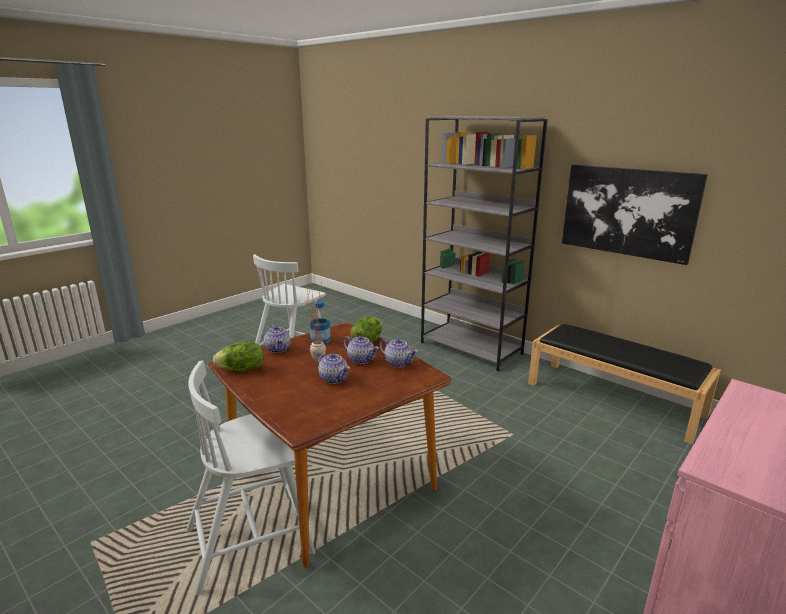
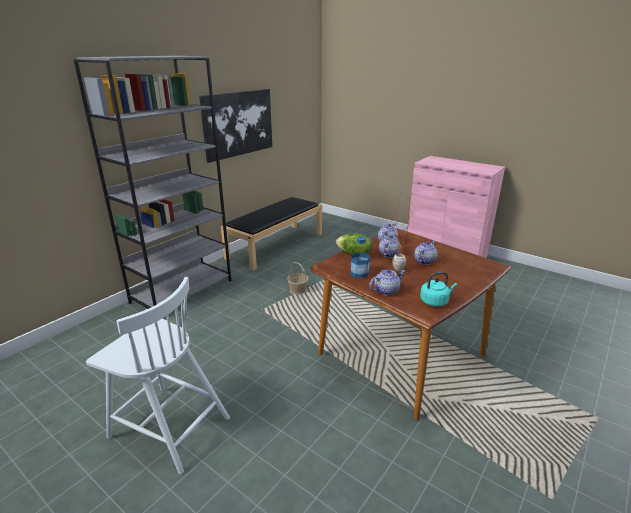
camera: 95 degrees left, 5 degrees up
(242, 369) = (435, 301): lettuce -> turquoise kettle
(252, 539) = (479, 385): white chair -> none
(482, 414) = (298, 290): none -> basket

